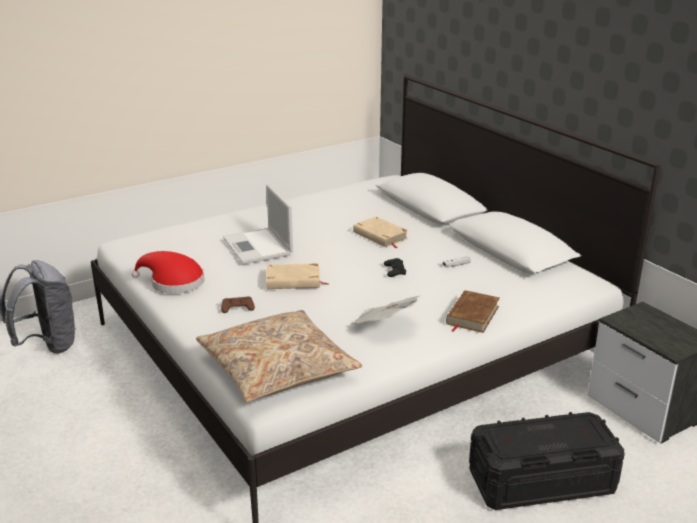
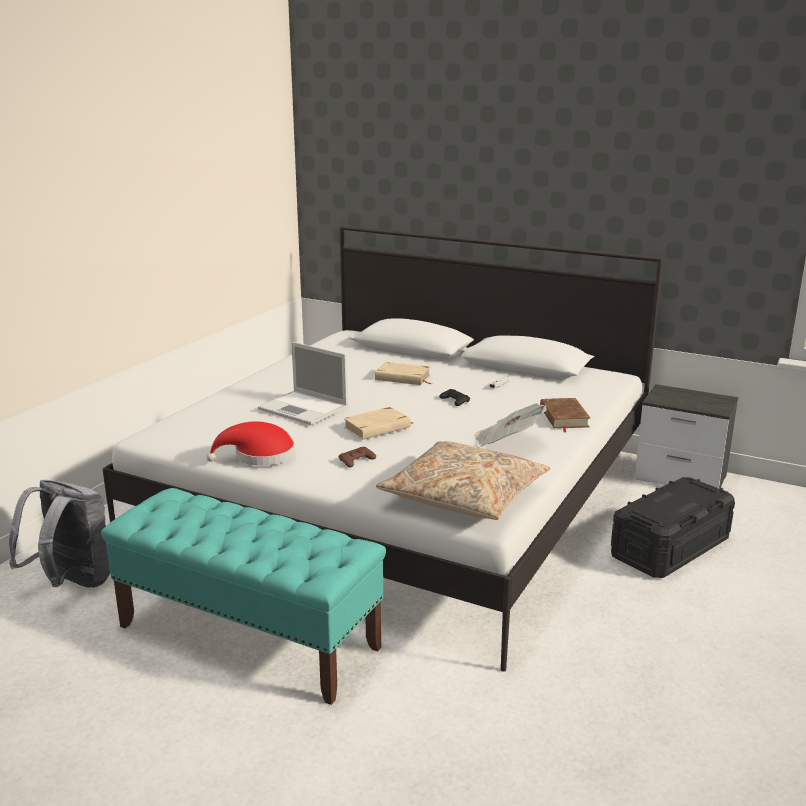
camera: 30 degrees left, 5 degrees down
(109, 431) = (249, 637): none -> turquoise bench

